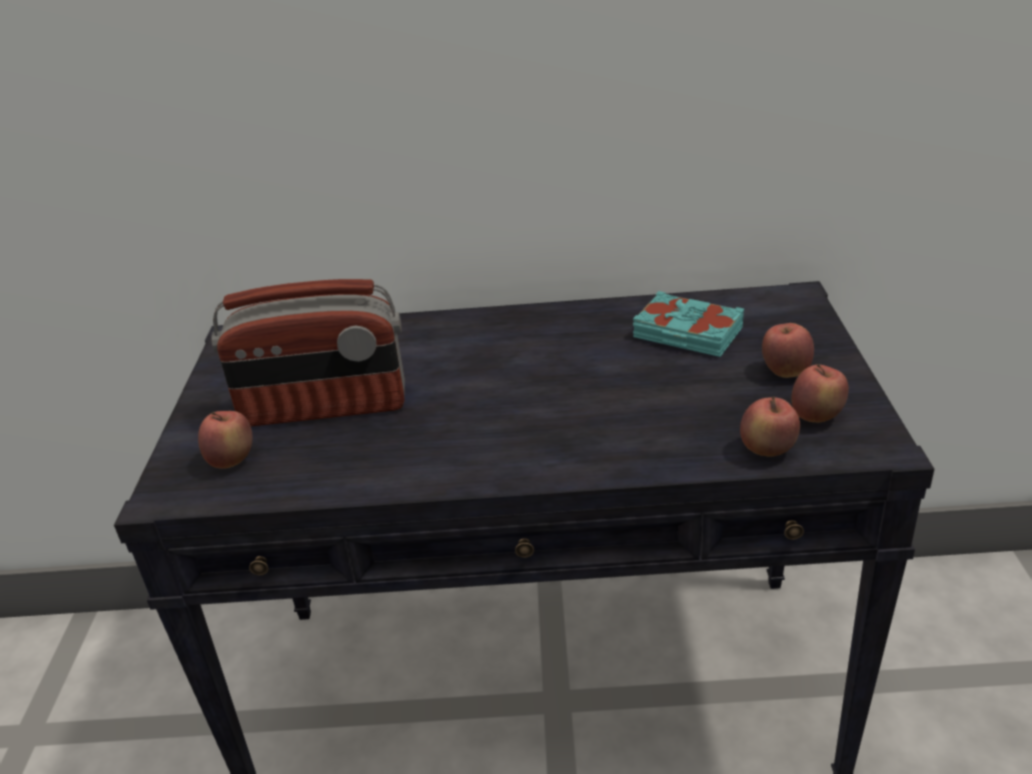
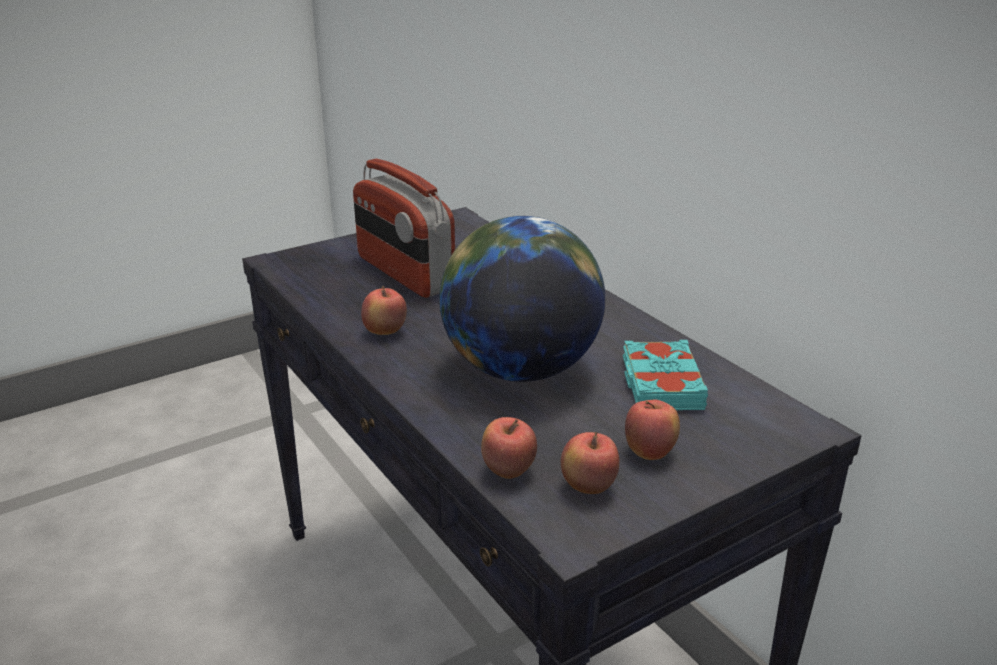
camera: 55 degrees right, 5 degrees down
(232, 461) = (323, 267): apple -> apple (385, 332)
(599, 394) = (520, 369): none -> globe

